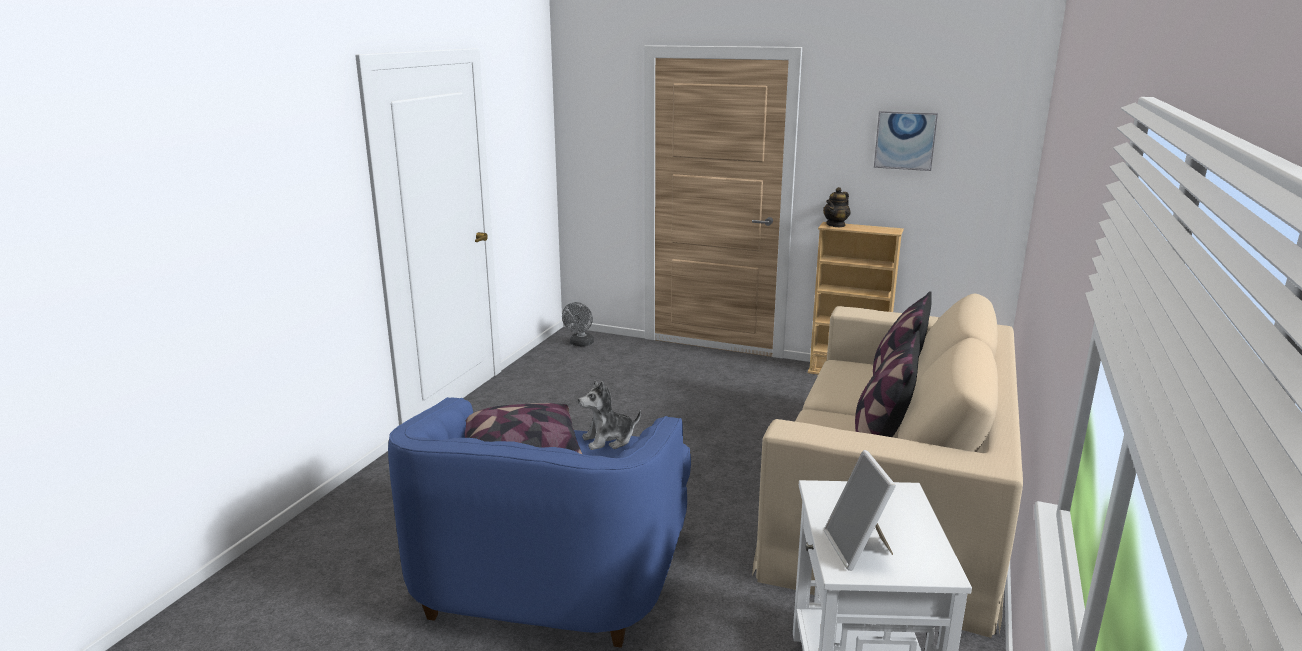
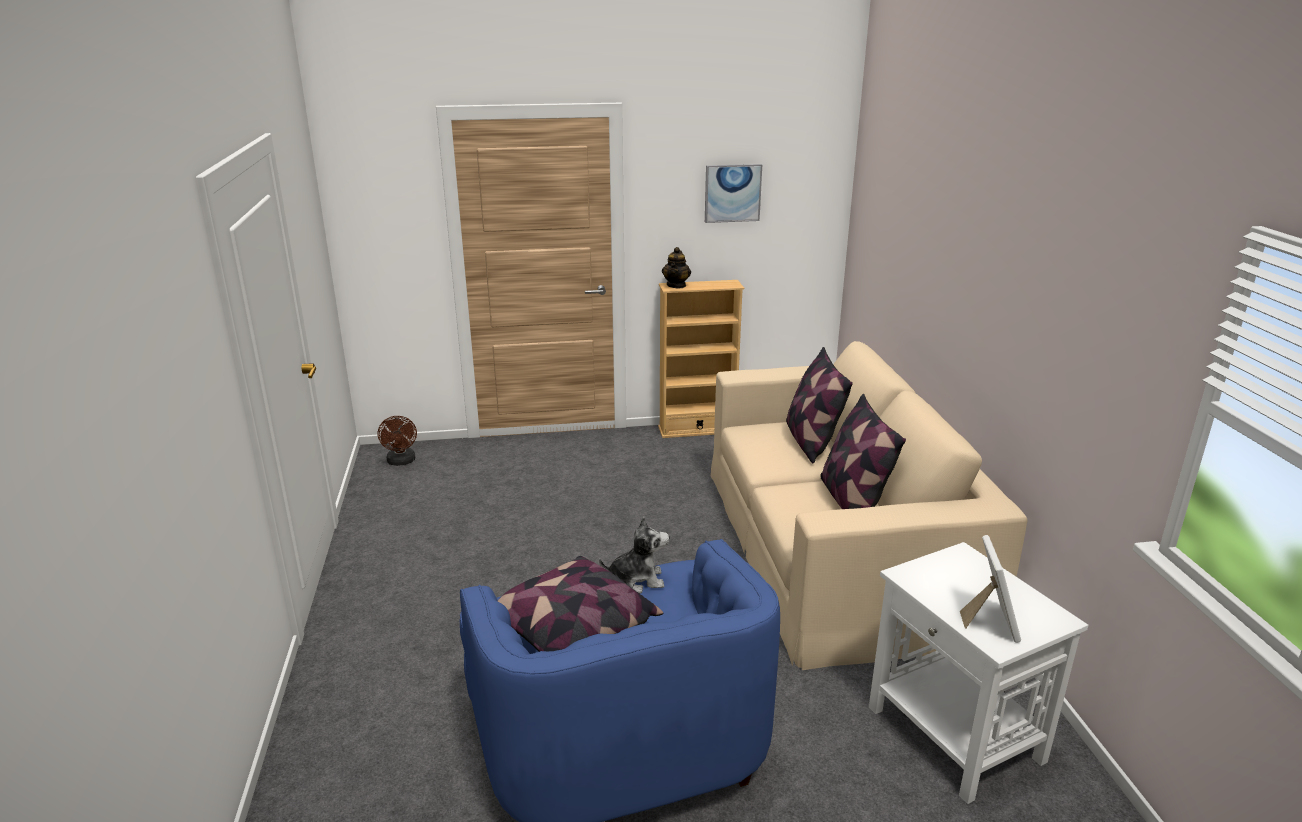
camera: 30 degrees left, 5 degrees up
(580, 344) = (401, 462): grey fan -> brown fan
(608, 440) = (637, 580): plush toy -> plush toy turned 135 degrees counterclockwise
(858, 549) = (989, 621): picture frame -> picture frame turned 135 degrees counterclockwise

